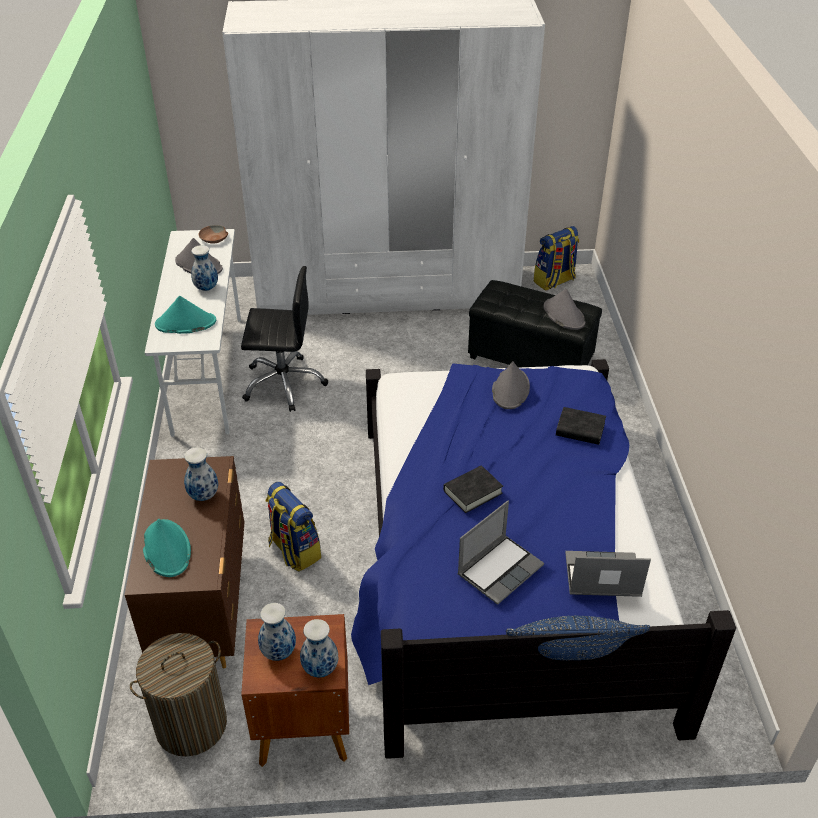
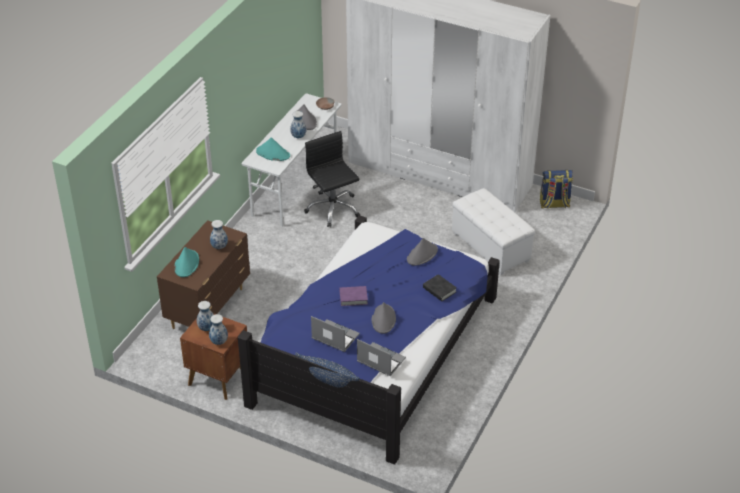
camera: 30 degrees right, 0 degrees up
(191, 724) = (170, 356): laundry basket -> none
(283, 383) = (332, 209): black office chair -> black office chair turned 150 degrees counterclockwise
(294, 550) = (271, 300): backpack -> none
(472, 492) = (353, 298): black book -> purple book
(500, 569) = (334, 337): laptop -> laptop turned 135 degrees counterclockwise
(531, 358) = (491, 247): black ottoman -> white ottoman
(563, 315) = (504, 225): grey hat -> grey hat (383, 319)

